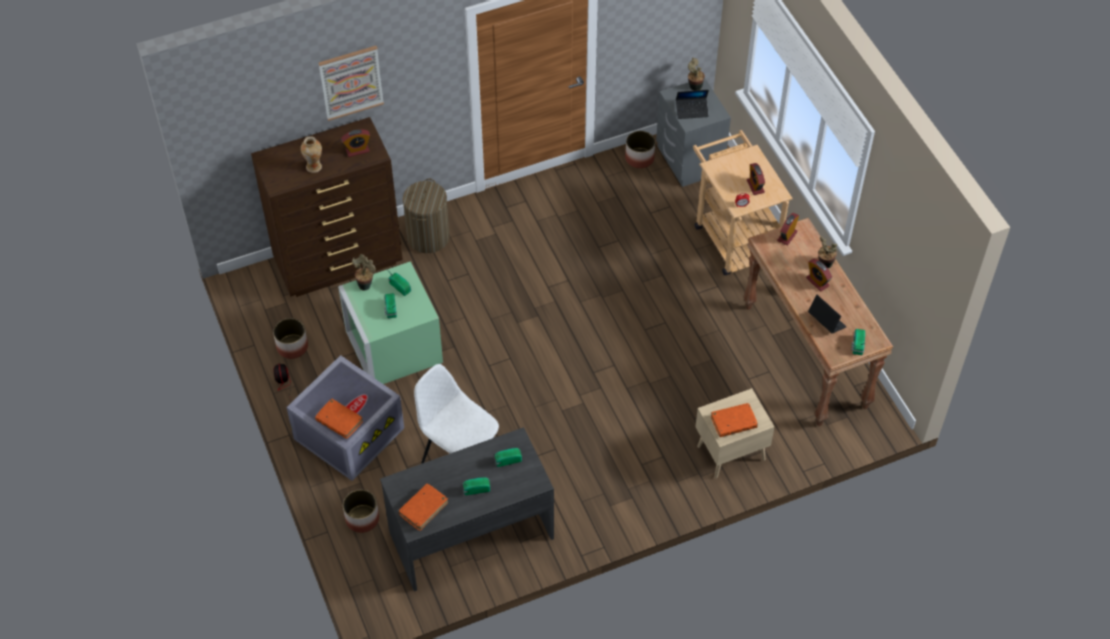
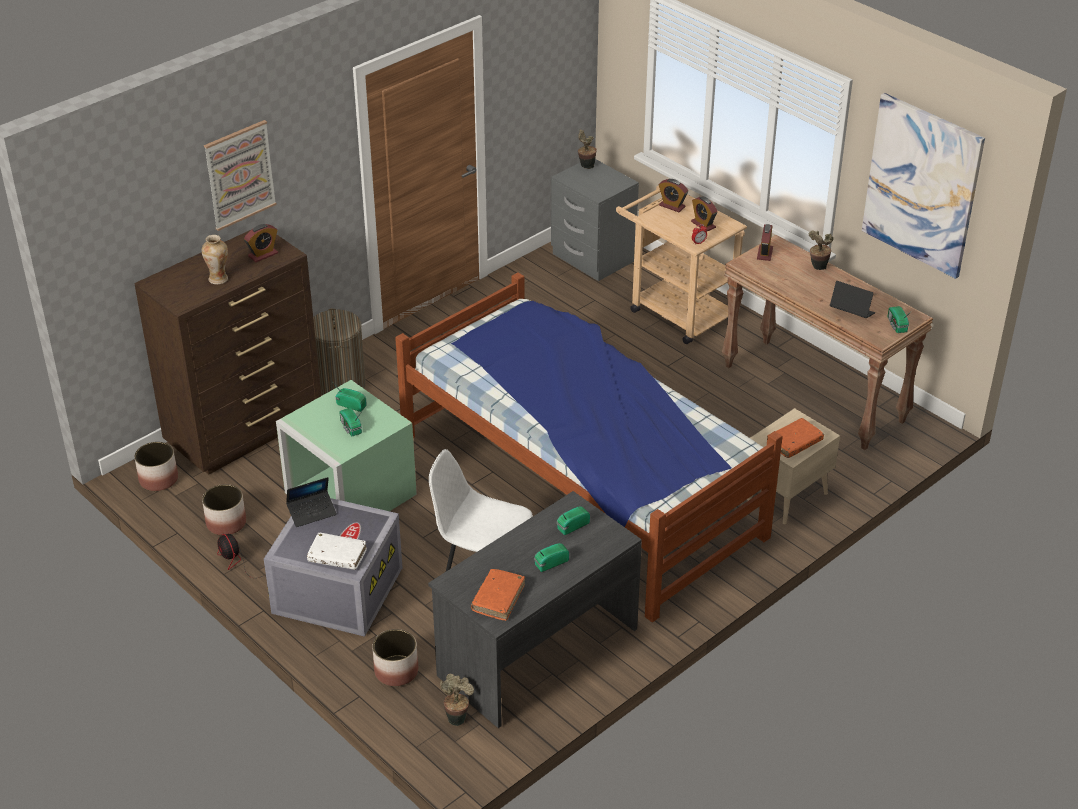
camera: 20 degrees left, 15 degrees down
(339, 421) = (337, 556): orange book -> white book
(365, 284) = (308, 412): potted plant -> potted plant (457, 717)
(573, 391) = (581, 484): none -> bed
(639, 158) = (539, 267): planter -> planter (159, 479)
(692, 110) = (595, 184): laptop -> laptop (312, 512)
(817, 282) = (820, 283): alarm clock -> alarm clock (672, 206)
(906, 240) = (922, 185): none -> picture

